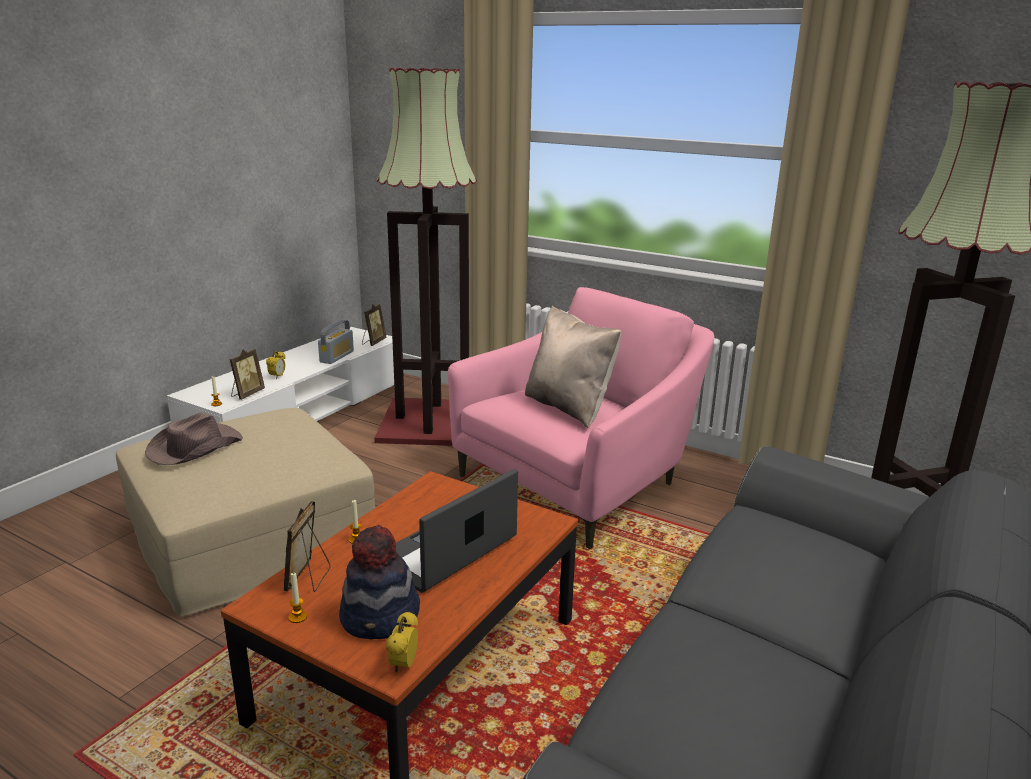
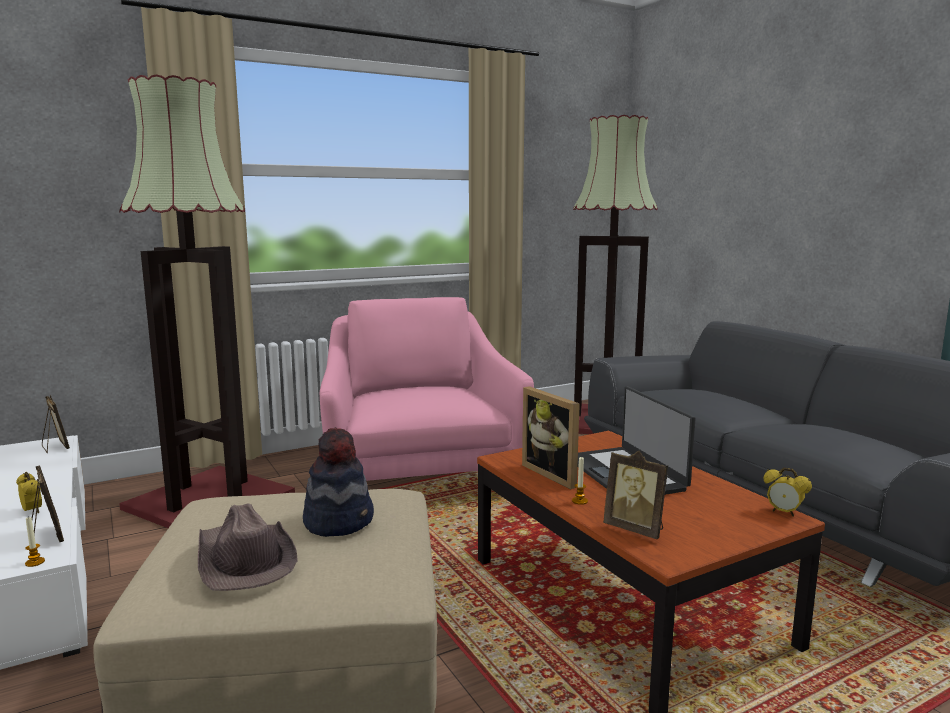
camera: 60 degrees left, 10 degrees down
(297, 617) = (700, 542): candle -> none
(337, 356) = (51, 471): radio -> none
(381, 617) = (715, 510): hat -> hat (339, 521)
(415, 515) = (555, 474): none -> picture frame
(569, 407) = (433, 394): beige pillow -> none

